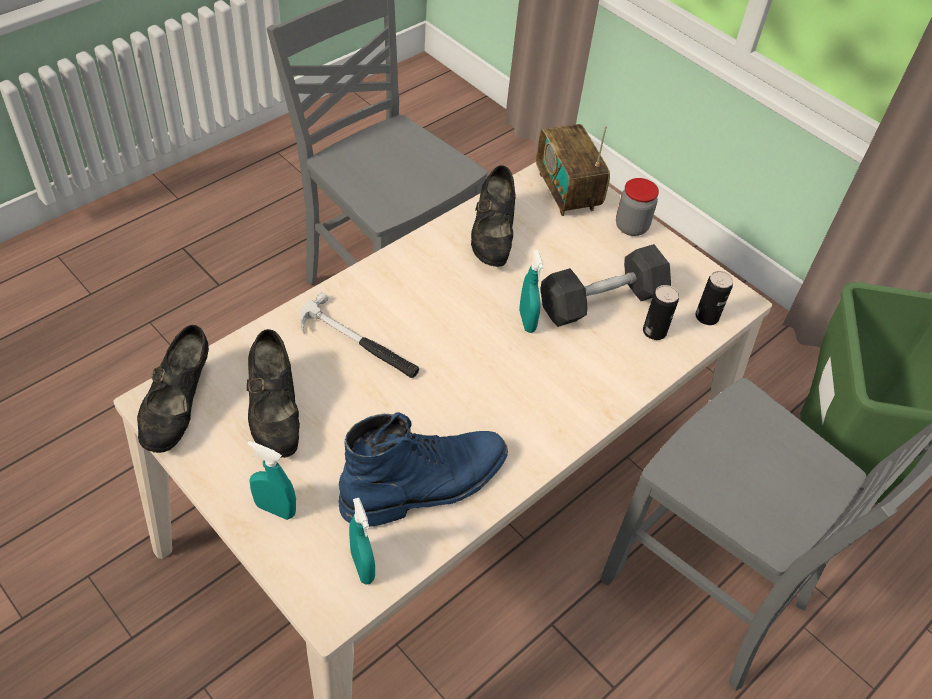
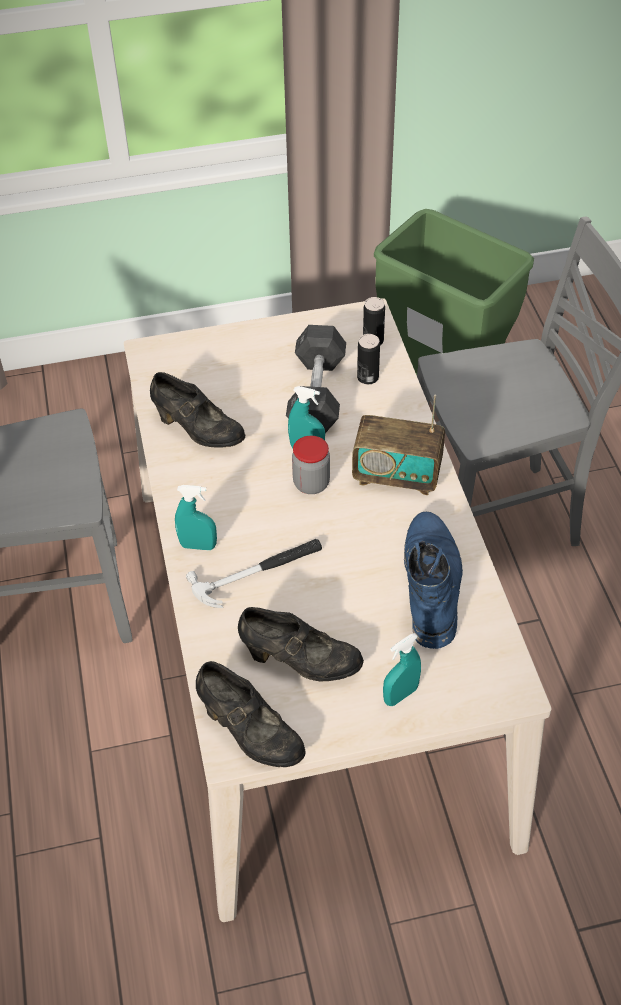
camera: 55 degrees left, 0 degrees up
(362, 566) = (485, 655): turquoise spray bottle -> turquoise spray bottle (198, 545)
(567, 192) = (180, 358): radio -> radio (397, 475)
(631, 227) = (250, 337): jar -> jar (311, 483)

